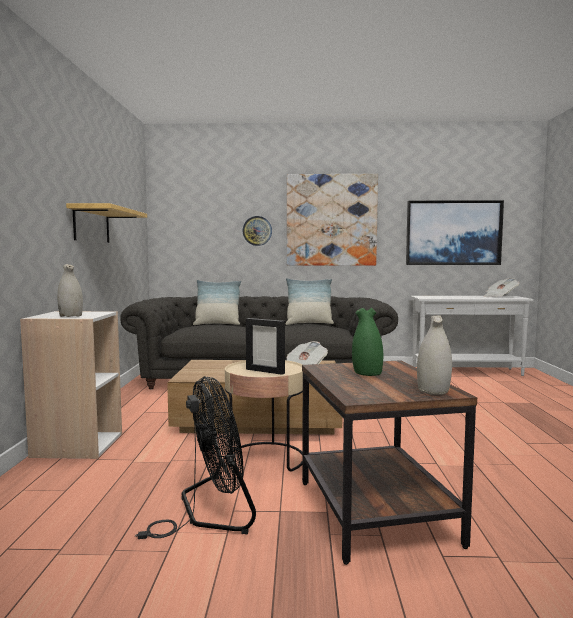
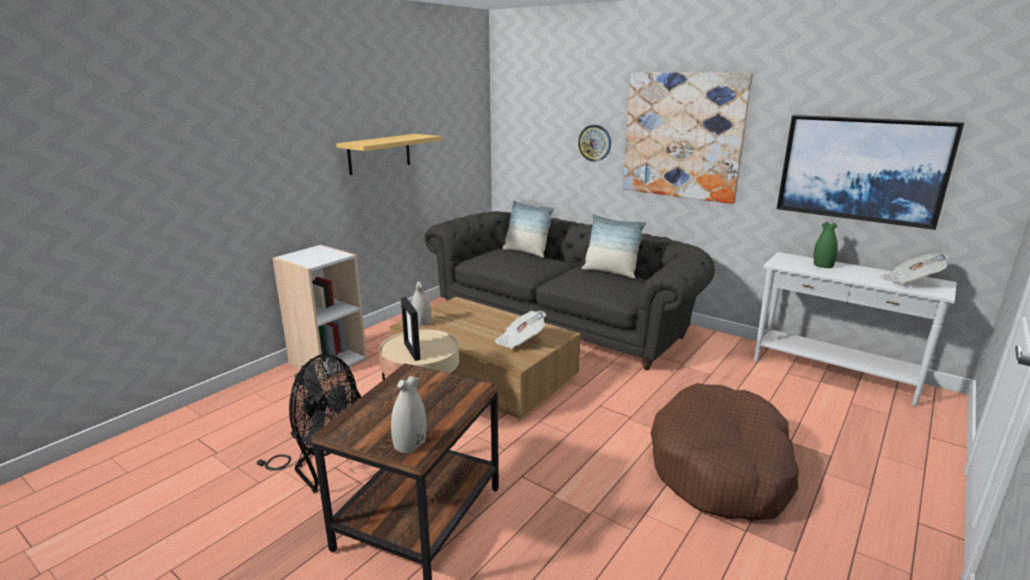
camera: 35 degrees right, 15 degrees up
(70, 316) = (305, 260): white vase -> white vase (422, 323)
(367, 373) = (421, 396): green vase -> green vase (822, 265)
(496, 422) = (721, 467): none -> brown dog bed

